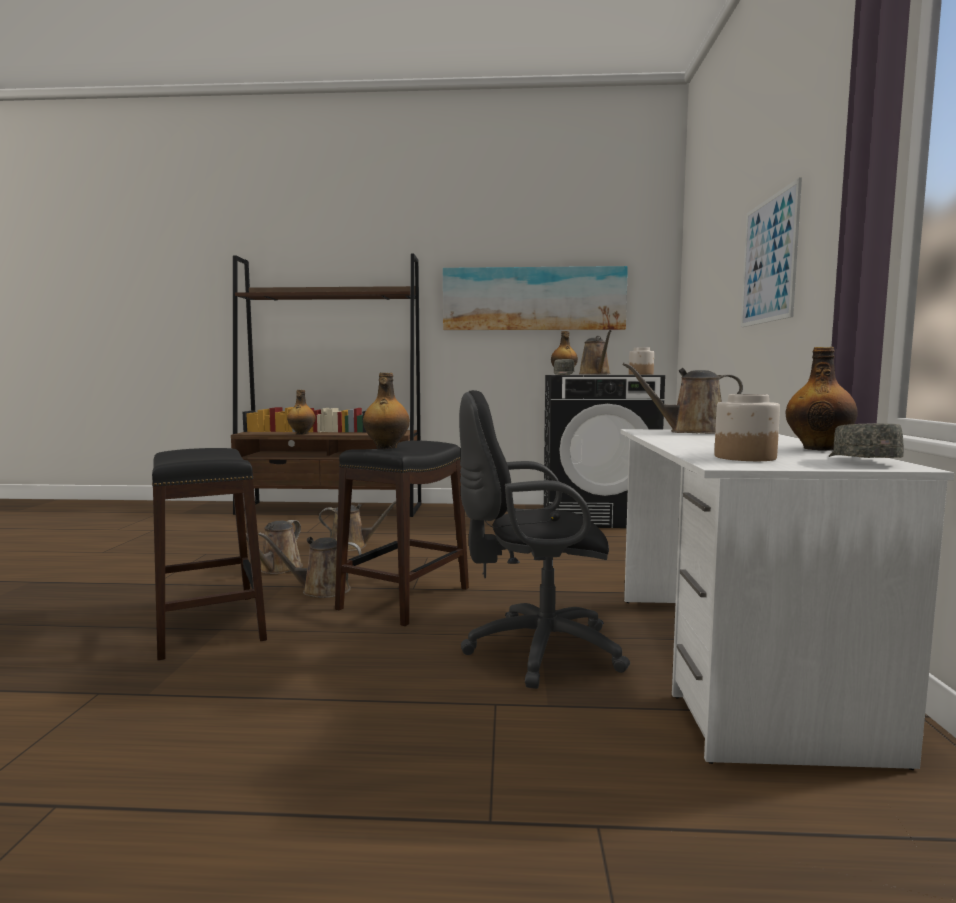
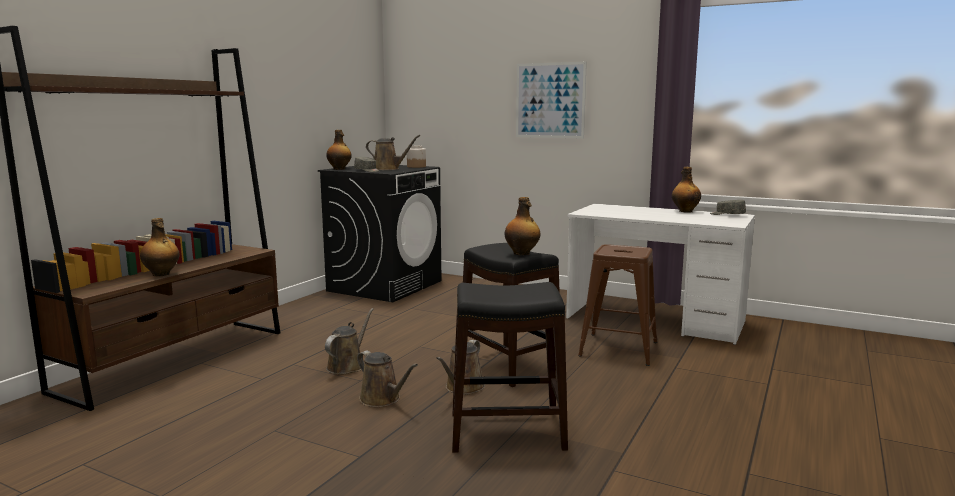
camera: 65 degrees left, 5 degrees up
(533, 299) = (303, 97): picture -> none
(535, 650) = (619, 349): black office chair -> brown stool
(691, 432) = (599, 210): brown watering can -> none
(744, 457) = (711, 220): jar -> none

